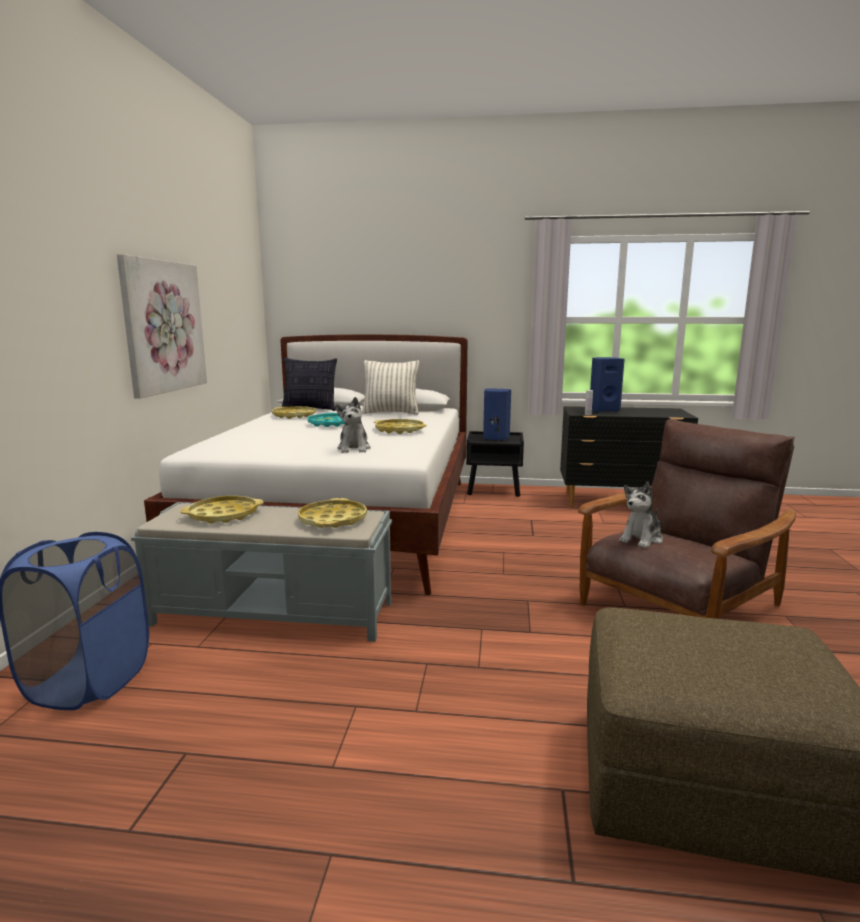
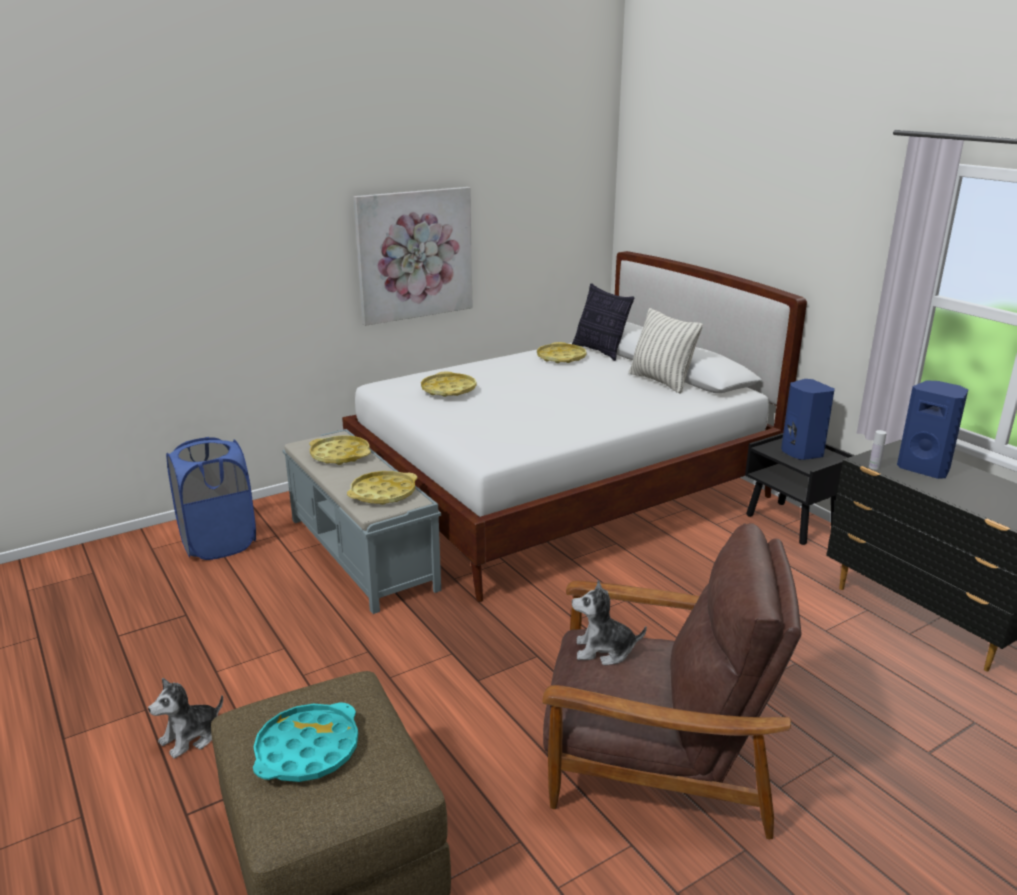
camera: 50 degrees right, 10 degrees up
(331, 424) = (555, 382): turquoise tray -> turquoise tray (307, 750)
(354, 448) = (486, 426): plush toy -> plush toy (191, 737)
(399, 430) = (588, 414): yellow tray -> yellow tray (448, 390)

